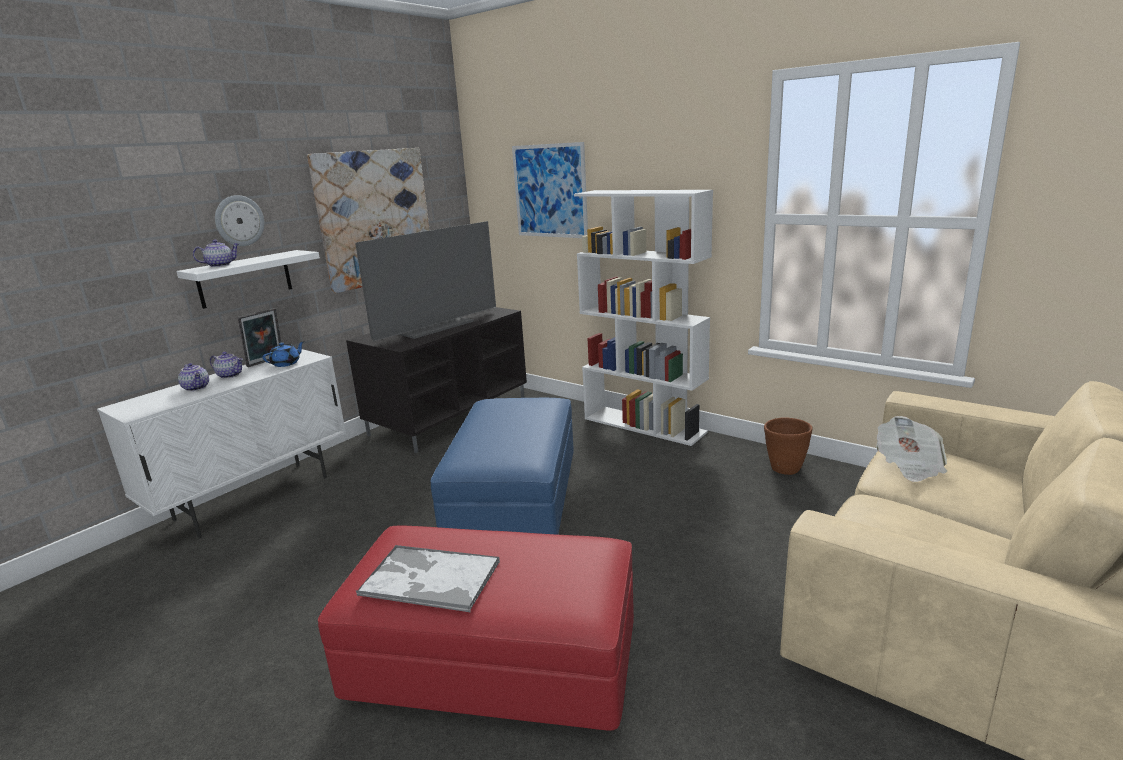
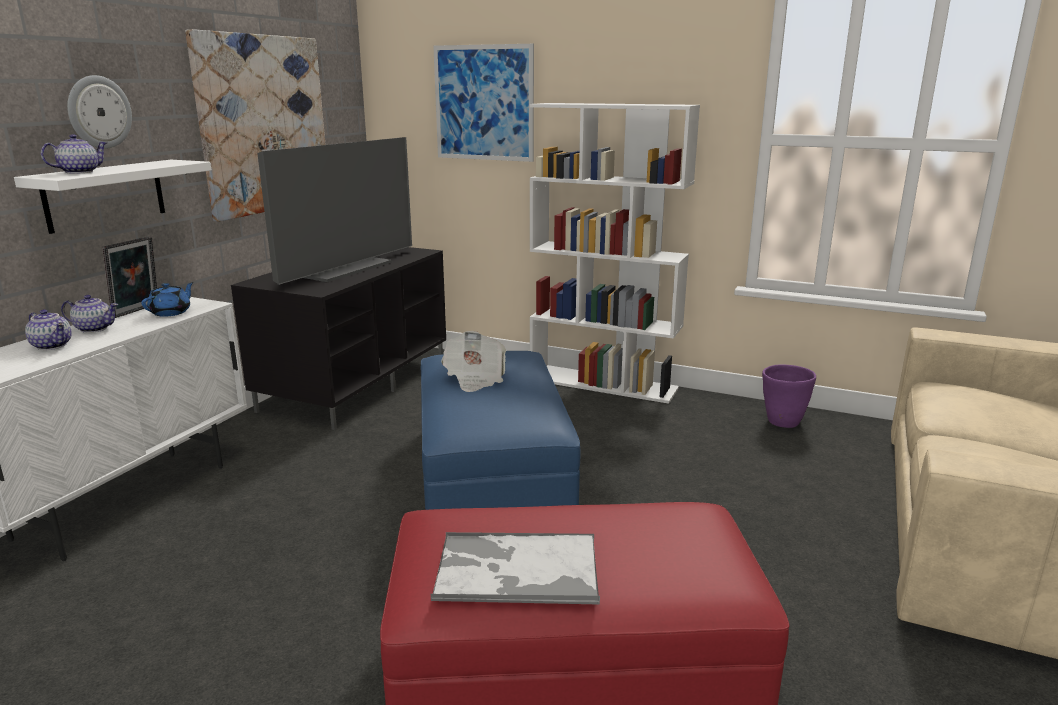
camera: 15 degrees left, 0 degrees up
(784, 469) = (782, 422): brown planter -> purple planter
(909, 465) = (961, 402): newspaper -> newspaper (474, 378)

